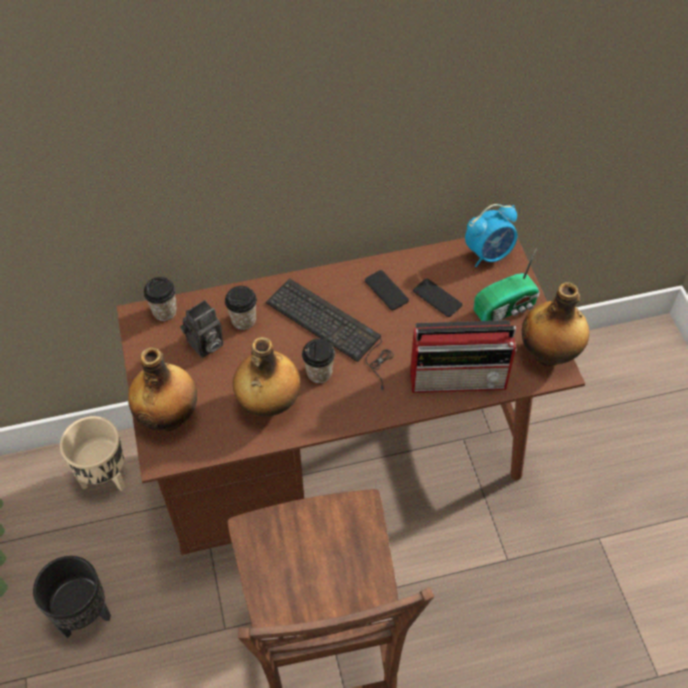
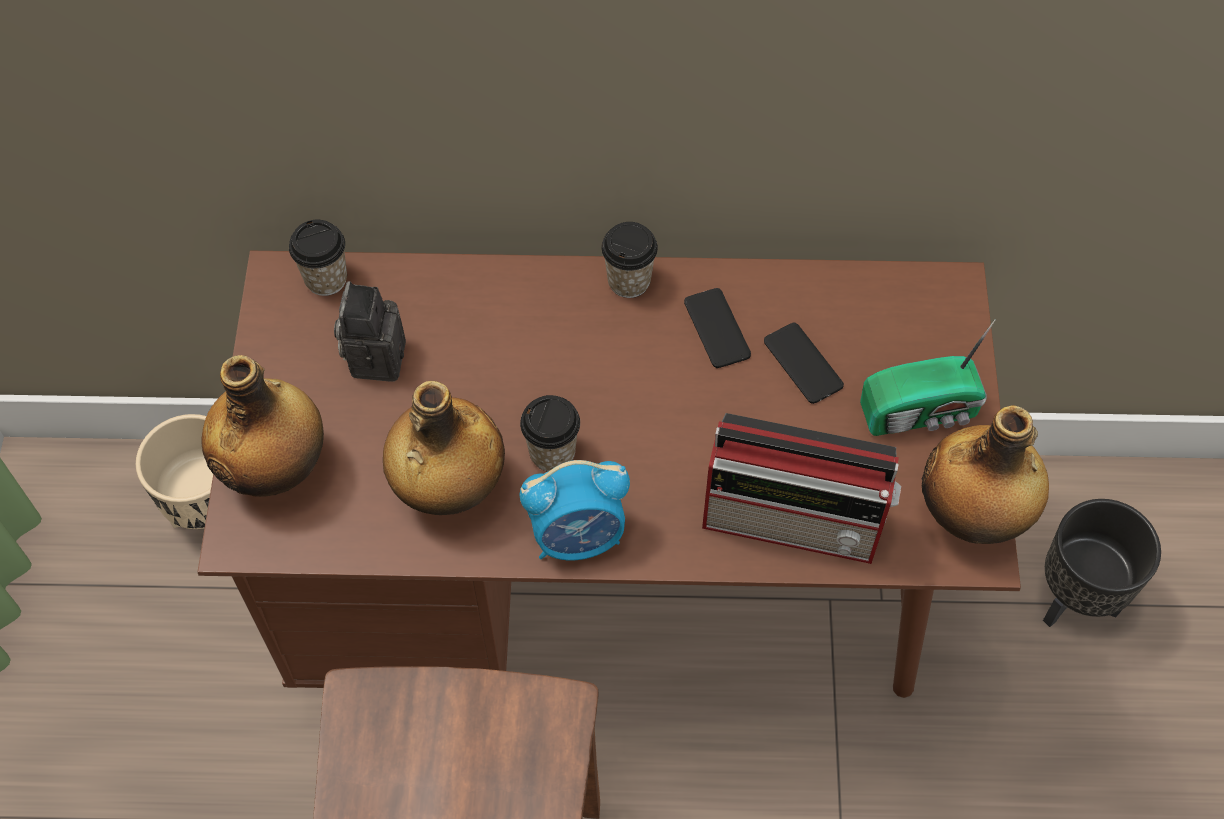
camera: 15 degrees right, 5 degrees up
(85, 615) = (118, 741): black planter -> black planter (1076, 600)
(205, 345) = (374, 356): camera -> camera turned 120 degrees clockwise
(243, 320) = (453, 326): cup -> cup (629, 281)
(333, 329) = (601, 378): keyboard -> none
(489, 254) = (923, 302): alarm clock -> alarm clock (578, 536)

